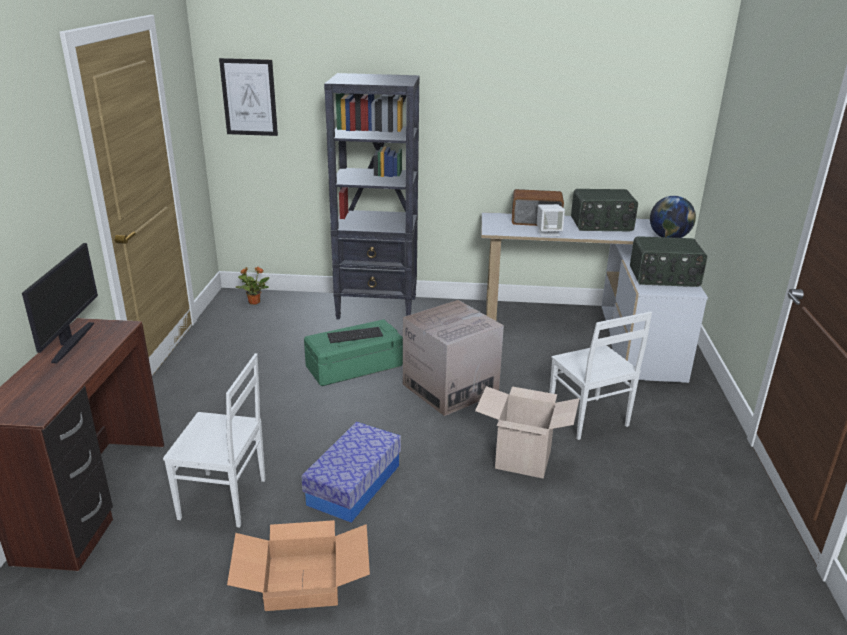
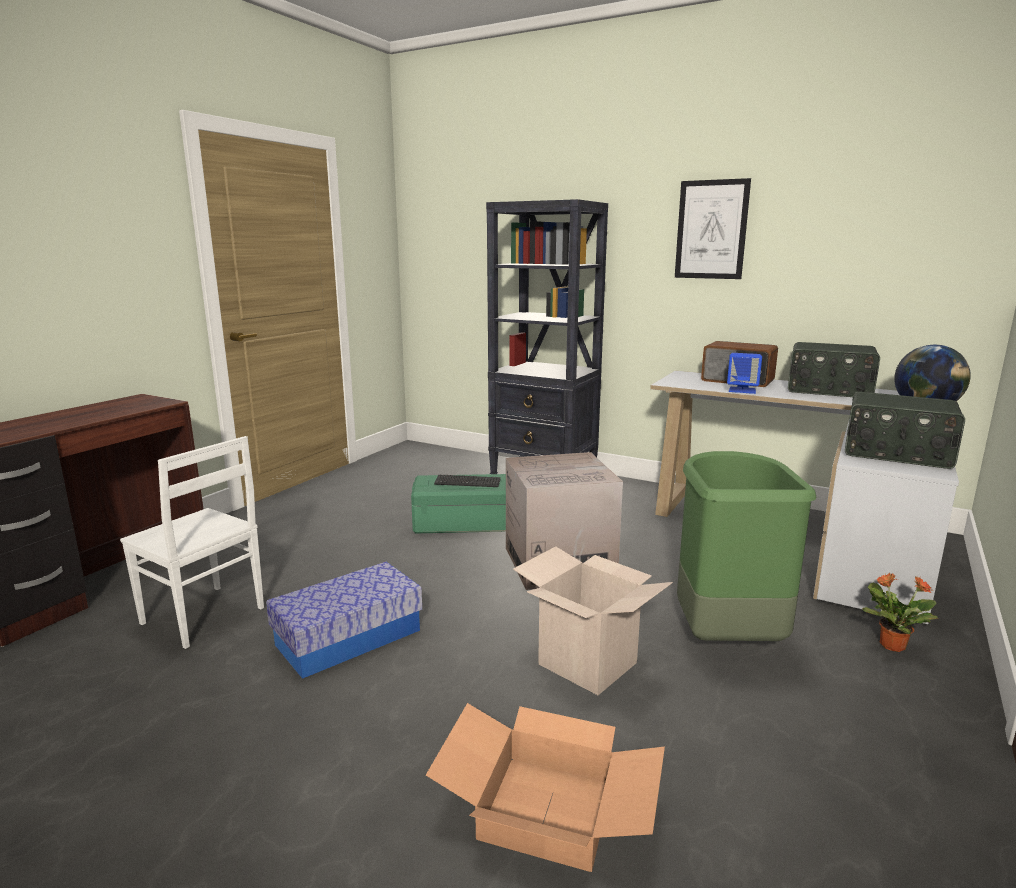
camera: 25 degrees right, 10 degrees down
(71, 342) = (103, 406): monitor -> none
(249, 97) = (440, 237): picture -> picture (711, 230)
(254, 302) = (424, 454): potted plant -> potted plant (891, 645)
(301, 582) = (176, 730): cardboard box -> cardboard box (544, 811)
(548, 233) = (742, 390): white speaker -> blue speaker
(587, 419) = (724, 636): white chair -> green trash can

